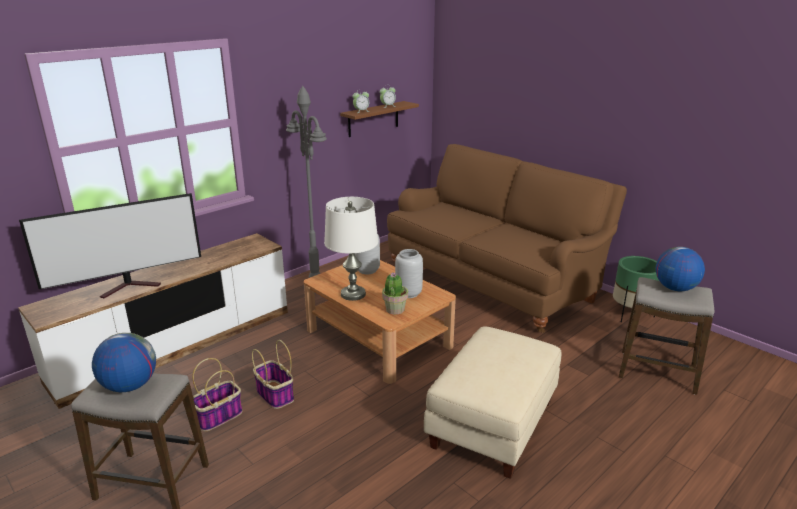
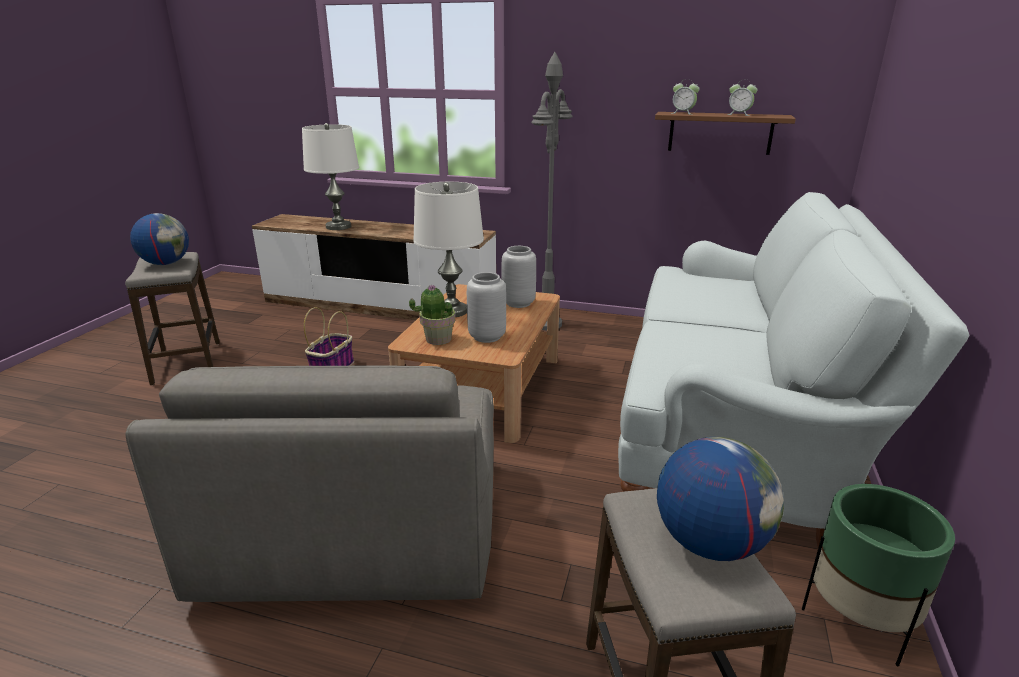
camera: 60 degrees right, 0 degrees up
(131, 286) = (338, 227): television -> white table lamp
(218, 417) = (283, 357): basket -> none
(493, 281) = (736, 427): brown sofa -> white sofa
(493, 424) = (357, 524): beige ottoman -> grey armchair

